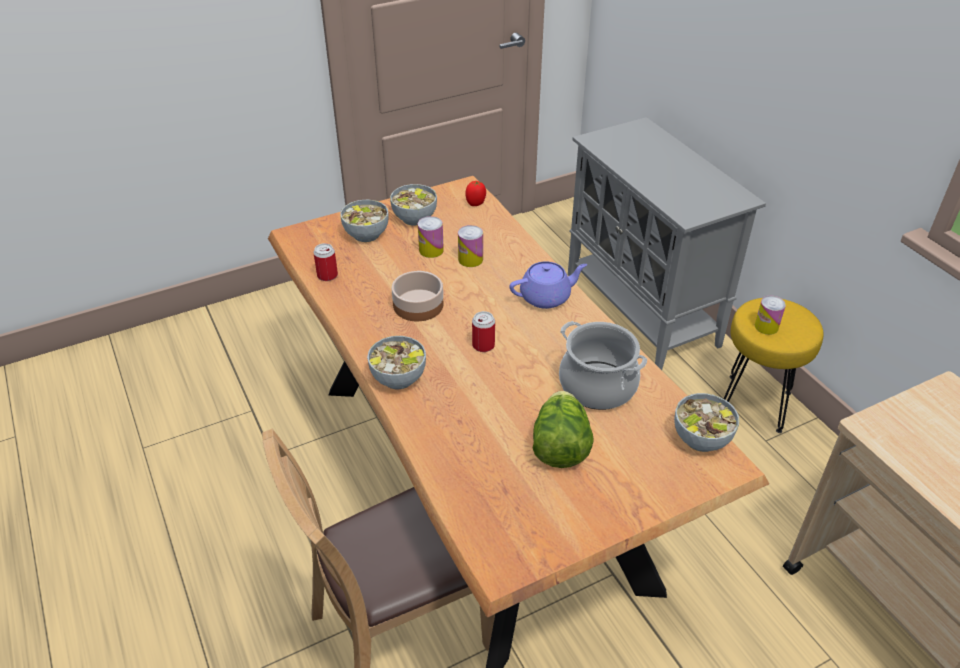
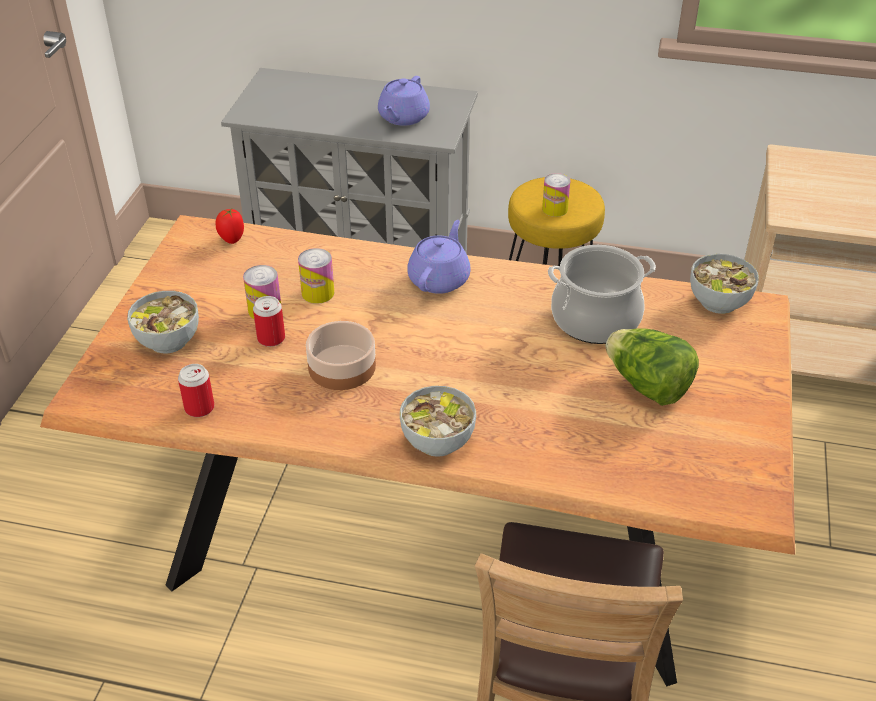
camera: 50 degrees left, 0 degrees up
(414, 218) = (192, 292): bowl -> none
(483, 345) = (459, 357): can -> can (271, 338)
(684, 192) = (403, 117): none -> purple teapot

